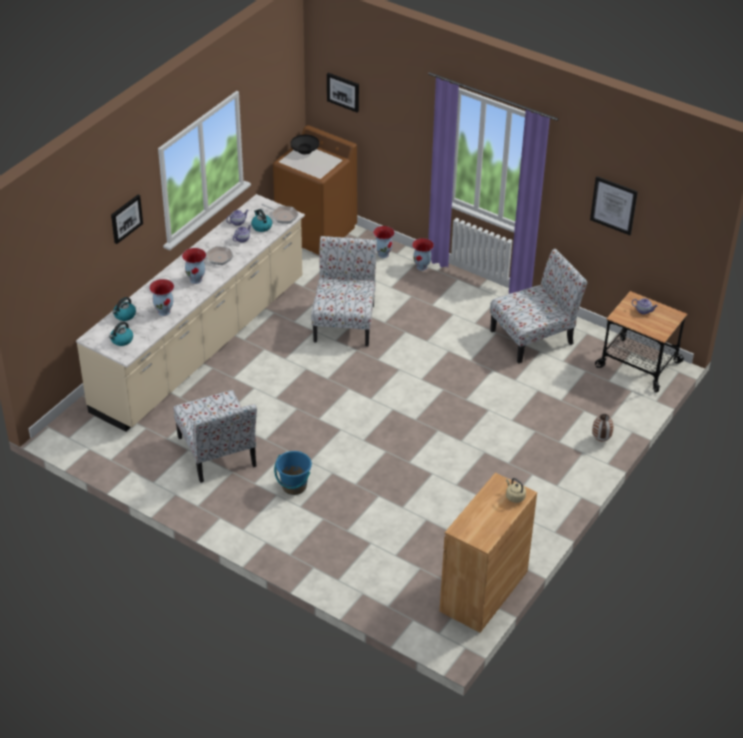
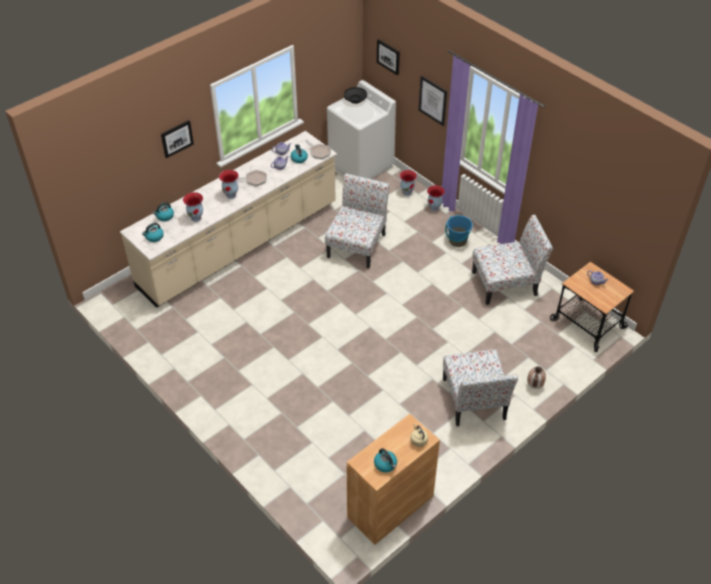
camera: 15 degrees right, 5 degrees up
(217, 453) = (219, 339): chair -> chair (474, 400)
(294, 486) = (268, 379): blue bucket -> blue bucket (457, 241)
(316, 232) = (361, 166): brown washing machine -> white washing machine
(488, 526) = (385, 464): none -> kettle
(614, 205) = (584, 187): picture -> picture (433, 100)

